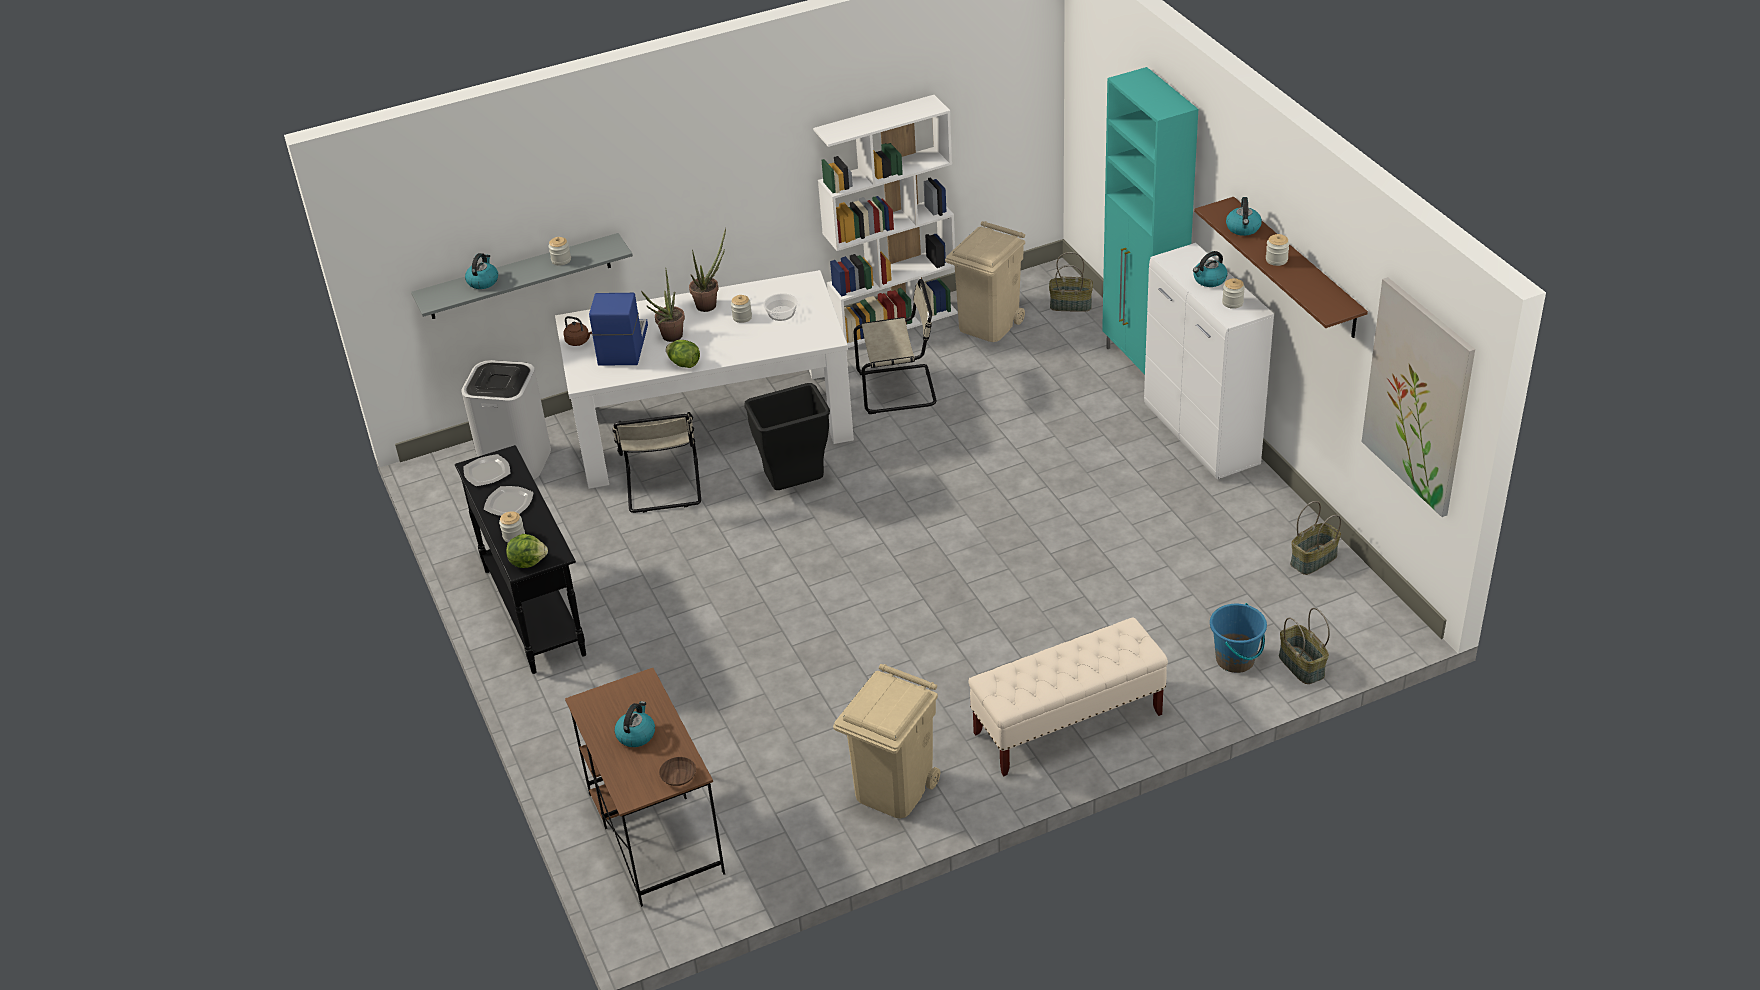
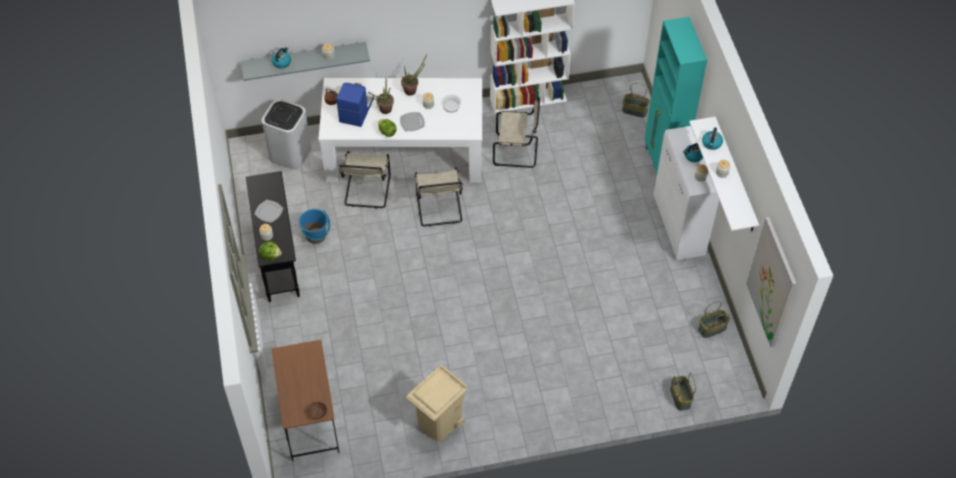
camera: 10 degrees right, 15 degrees up
(486, 472) = (261, 187): plate -> plate (412, 122)
(636, 734) = (302, 380): kettle -> none
(795, 488) = (439, 209): black trash can -> beige chair
(988, 325) = (582, 114): beige trash can -> none
(1067, 724) = (542, 404): beige bench -> none
(1235, 660) = (646, 384): blue bucket -> blue bucket (316, 236)
(1296, 268) = (735, 176): brown shelf -> white shelf

